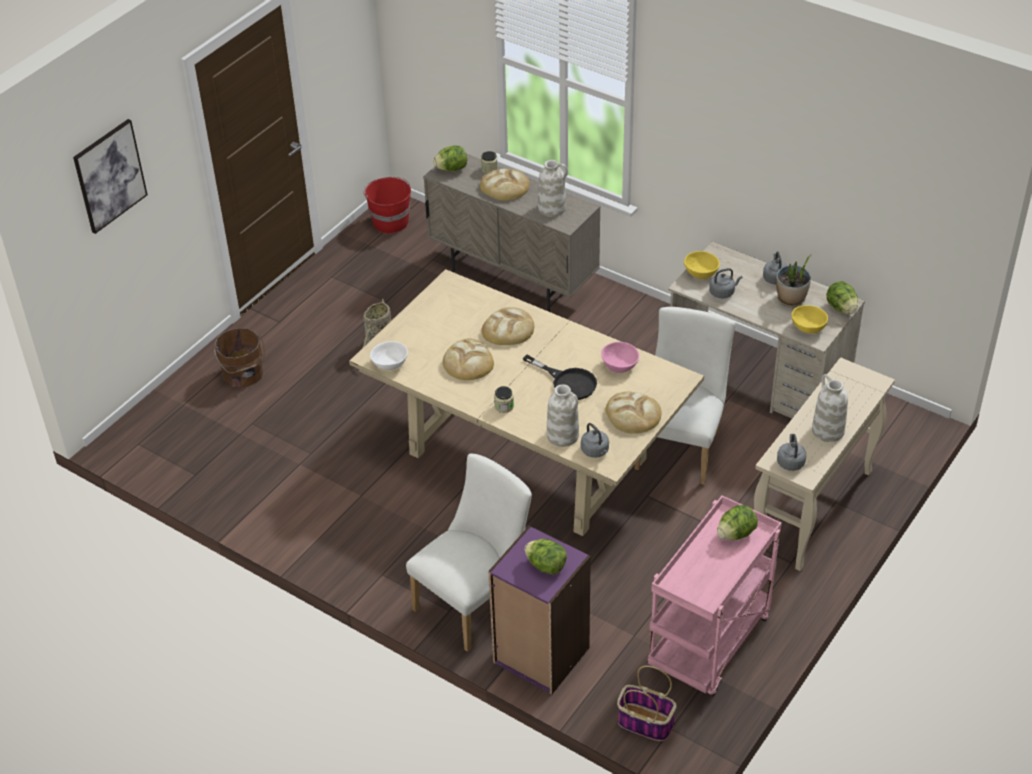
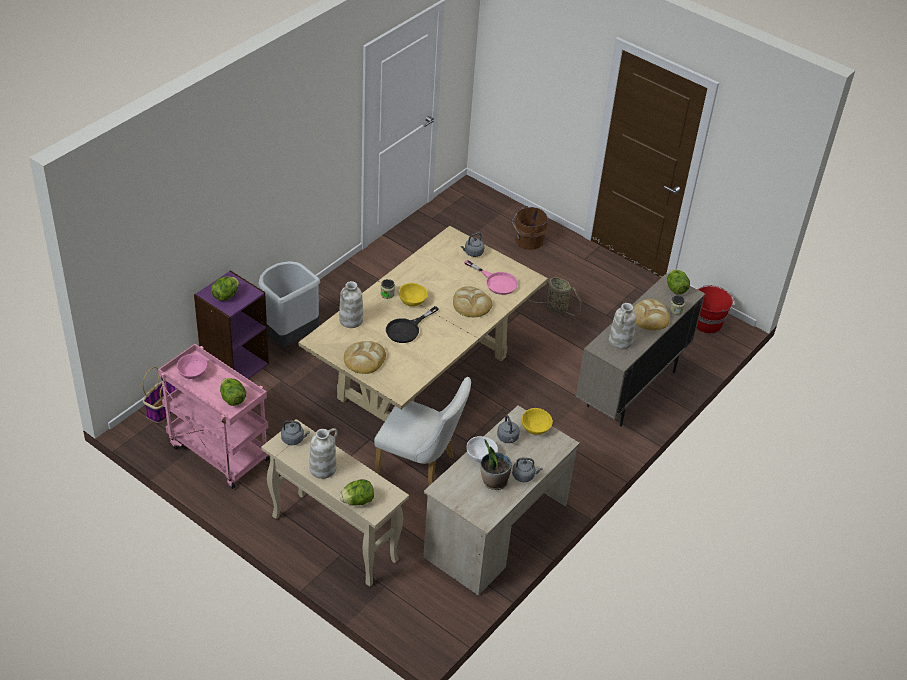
camera: 90 degrees right, 0 degrees up
(109, 176) = (539, 47): picture -> none
(390, 364) = (442, 244): white bowl -> white bowl (481, 456)
(460, 311) = (496, 281): none -> pink frying pan
(468, 362) = (437, 281): bread -> none
(475, 602) = (289, 338): white chair -> grey trash can
(595, 451) = (330, 335): grey kettle -> grey kettle (473, 253)
(619, 366) = (420, 358): pink bowl -> pink bowl (192, 372)
(808, 328) = (455, 486): yellow bowl -> yellow bowl (412, 301)
(841, 308) = (478, 514): lettuce -> lettuce (357, 501)

